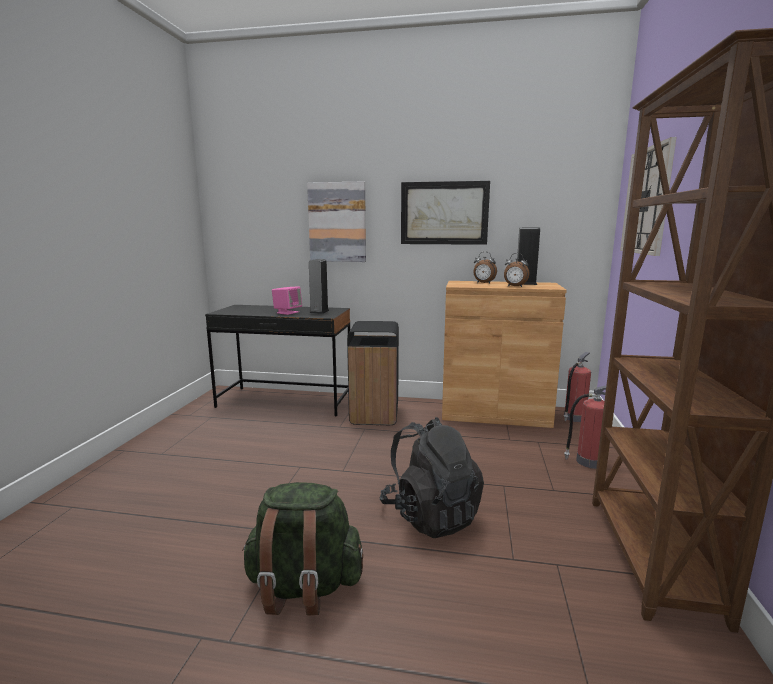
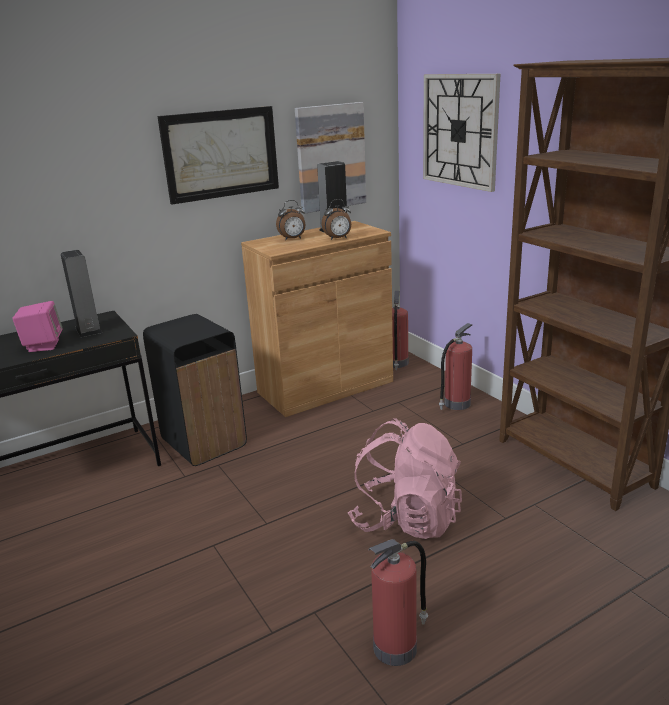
camera: 40 degrees left, 10 degrees up
(303, 587) = (397, 646): green backpack -> fire extinguisher
(337, 222) = (67, 186): picture -> picture (330, 157)
(430, 515) = (406, 519): black backpack -> pink backpack

